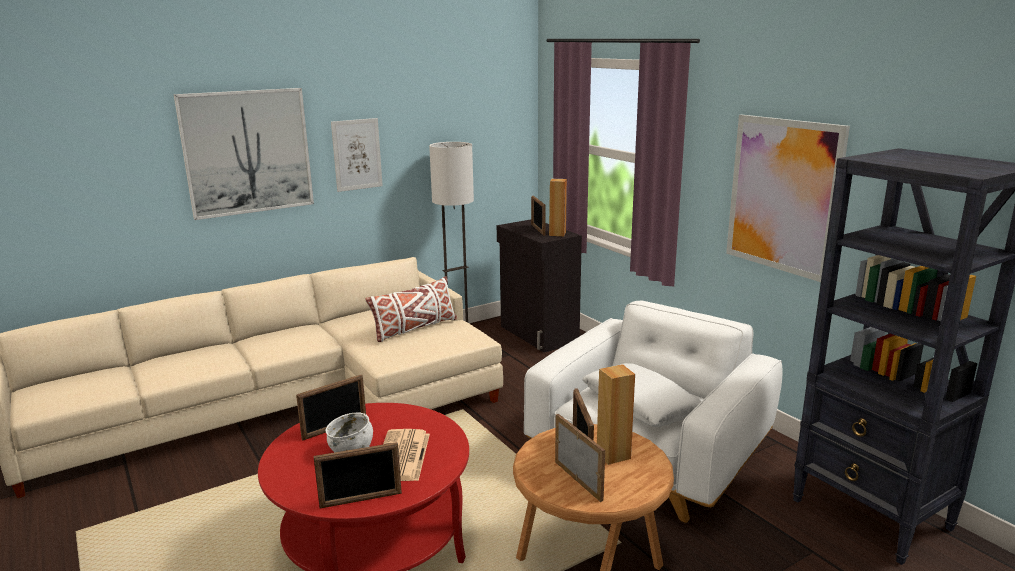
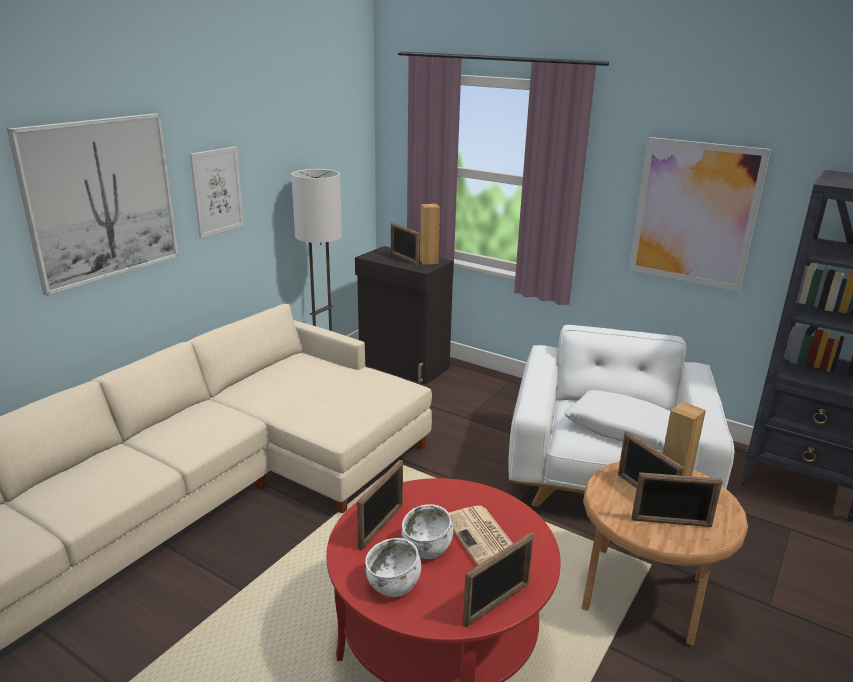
camera: 25 degrees left, 5 degrees up
(300, 468) = (393, 585): none -> white bowl
(414, 329) = (333, 387): white pillow -> none
(578, 480) = (671, 523): picture frame -> picture frame turned 150 degrees clockwise

